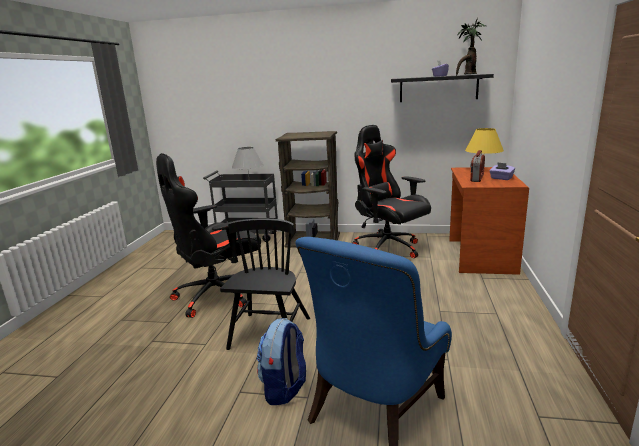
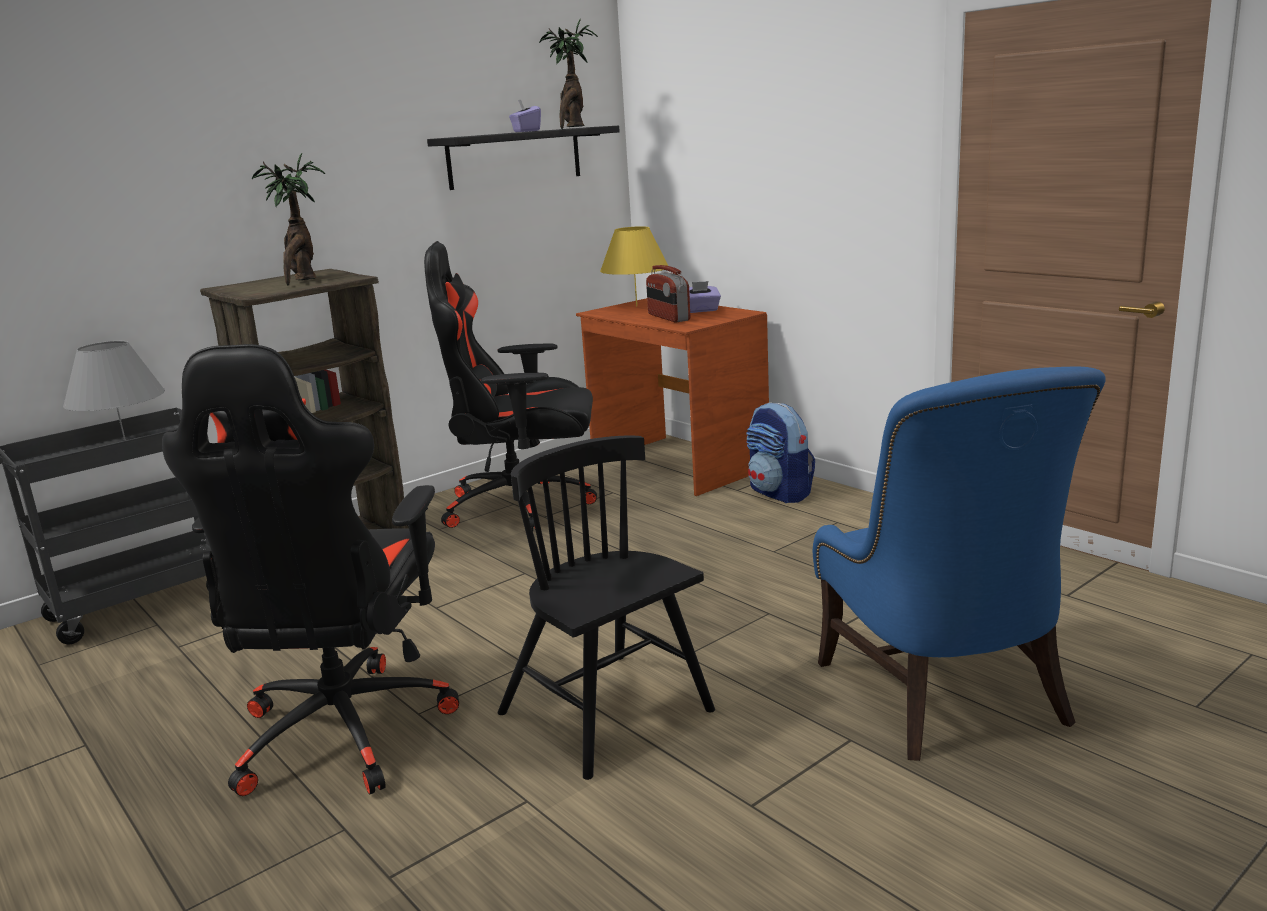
camera: 50 degrees left, 0 degrees up
(284, 388) = (800, 753): backpack -> backpack (780, 493)
(311, 134) = (303, 280): none -> potted plant

